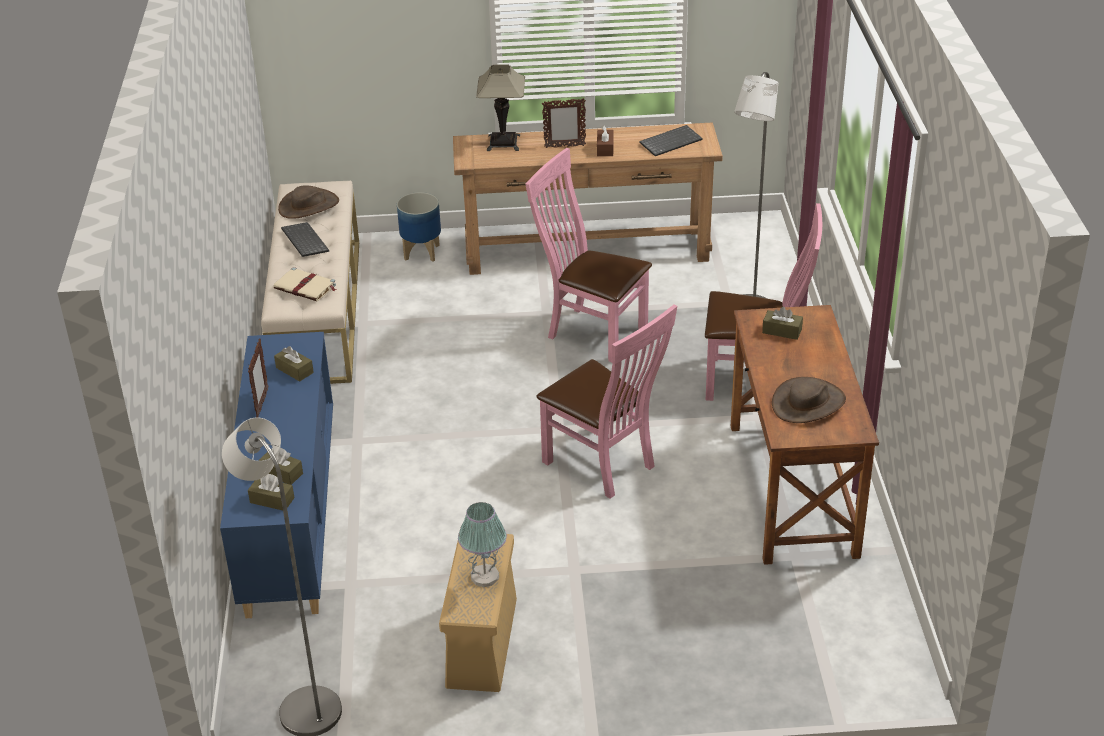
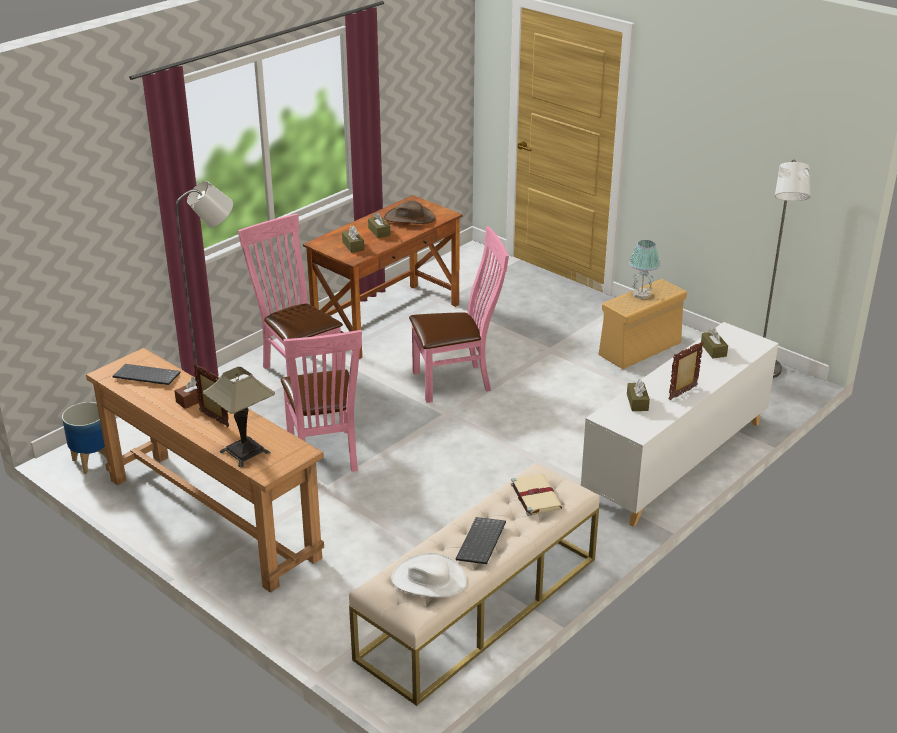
camera: 135 degrees left, 5 degrees down
(272, 500) = (733, 340): brown tissue box -> brown tissue box (379, 232)
(290, 515) = (676, 461): blue cabinet -> white cabinet
(309, 206) = (429, 580): brown hat -> white hat
(422, 252) = (320, 608): planter -> planter (92, 462)
(604, 466) = (457, 381): pink chair -> pink chair turned 75 degrees clockwise

